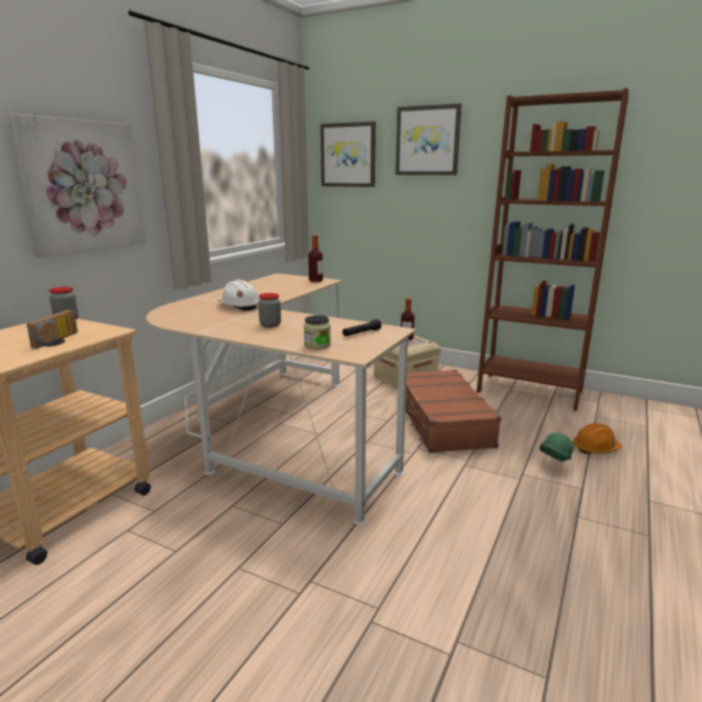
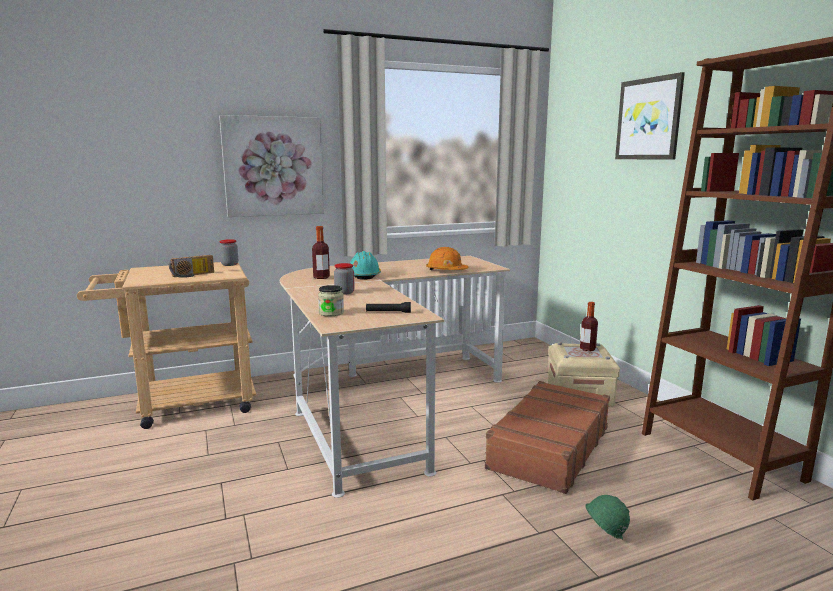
camera: 40 degrees right, 5 degrees down
(239, 306) = (364, 276): white hard hat -> turquoise hard hat
(316, 281) = (483, 266): bottle -> bottle (321, 277)
(348, 155) = (578, 137): picture -> none
(595, 448) = (699, 549): orange hard hat -> orange hard hat (446, 271)

